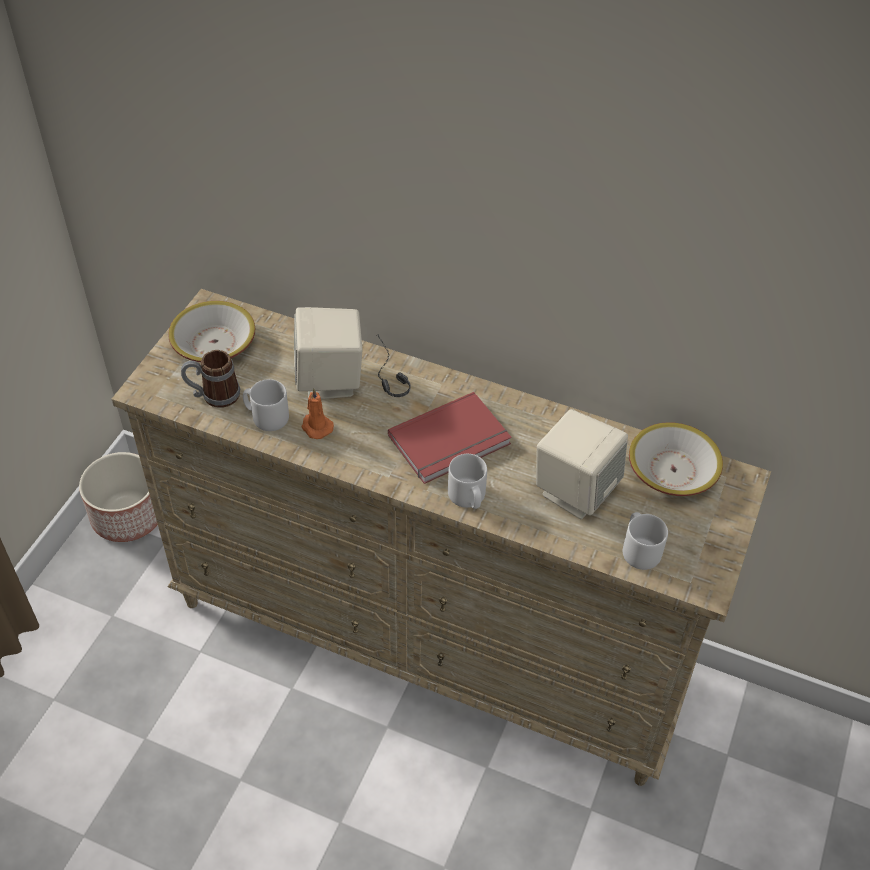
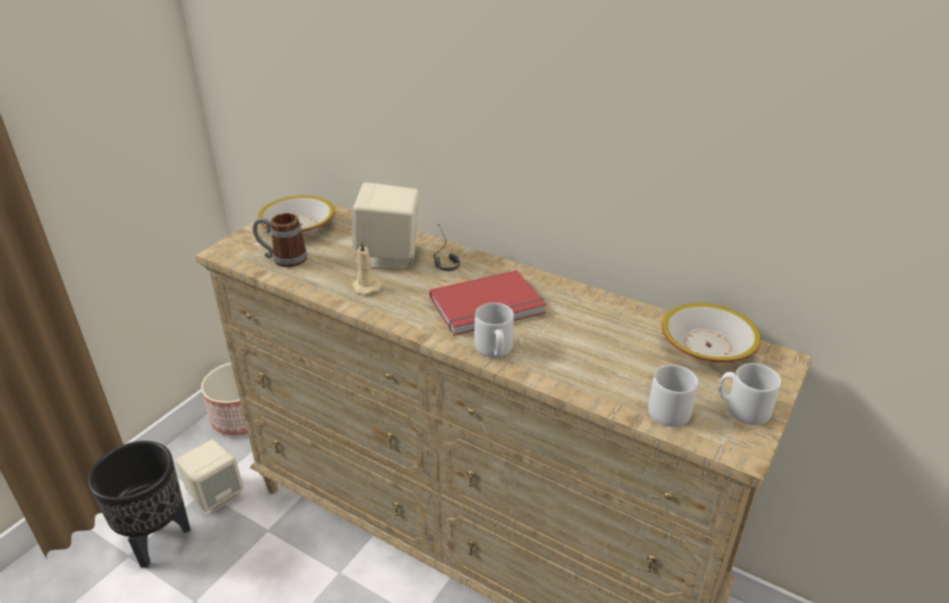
camera: 10 degrees right, 15 degrees down
(79, 677) = (157, 539): none -> black planter
(266, 417) = (323, 276): grey mug -> grey mug (742, 409)
(316, 426) = (365, 286): orange candle -> beige candle
(575, 490) = (604, 353): beige speaker -> beige speaker (216, 495)

